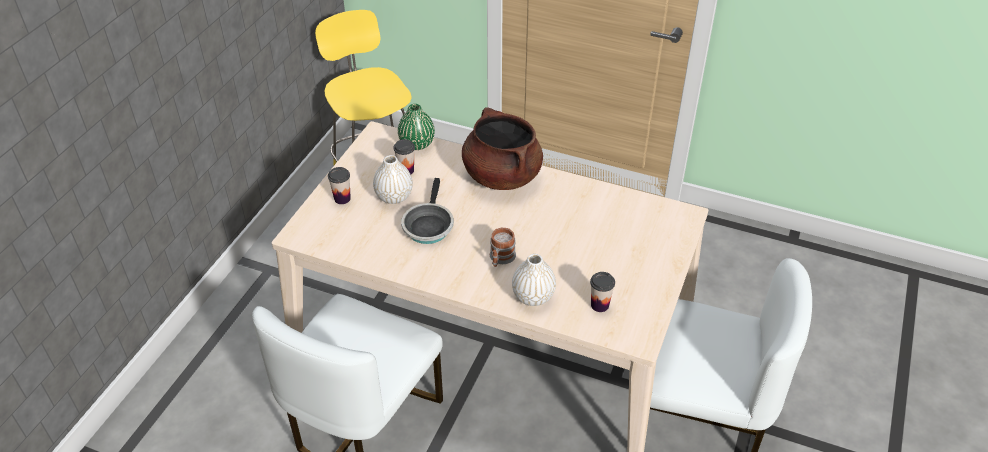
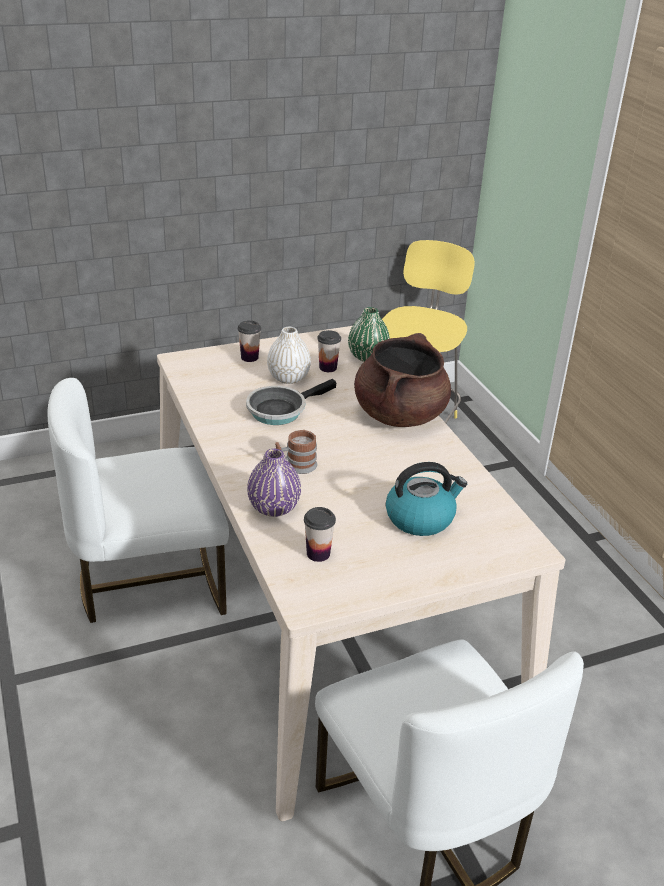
camera: 45 degrees right, 10 degrees down
(533, 296) = (273, 508): white vase -> purple vase
(613, 238) = (421, 518): none -> kettle

